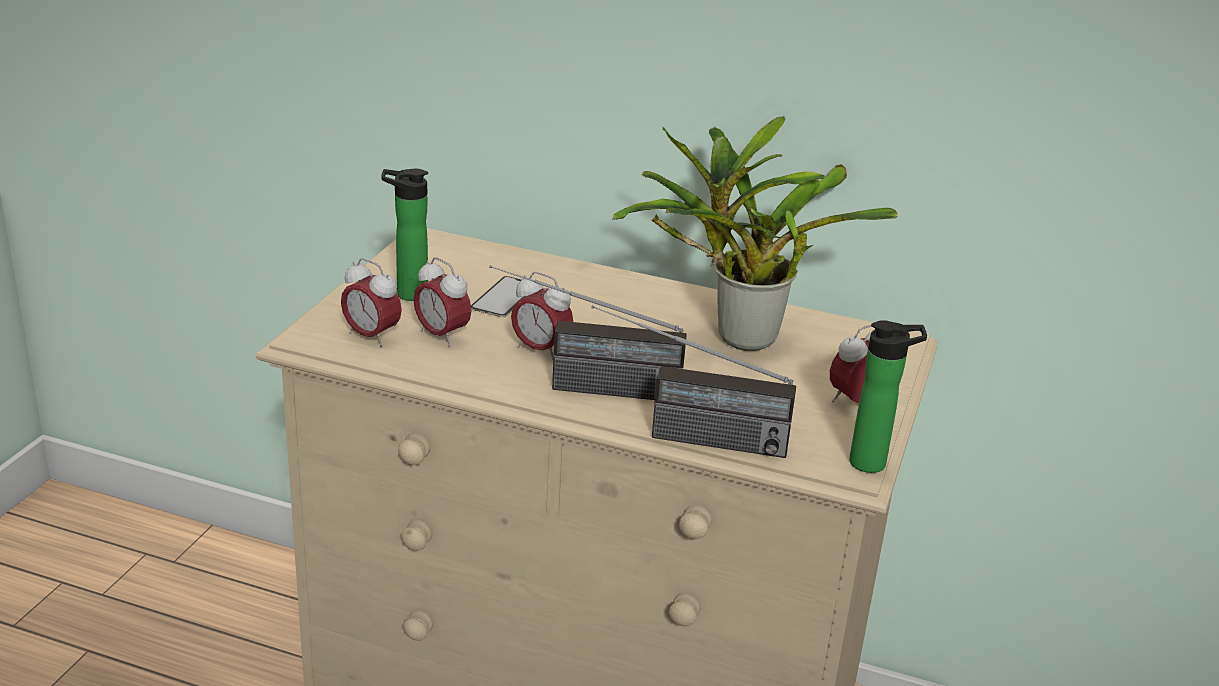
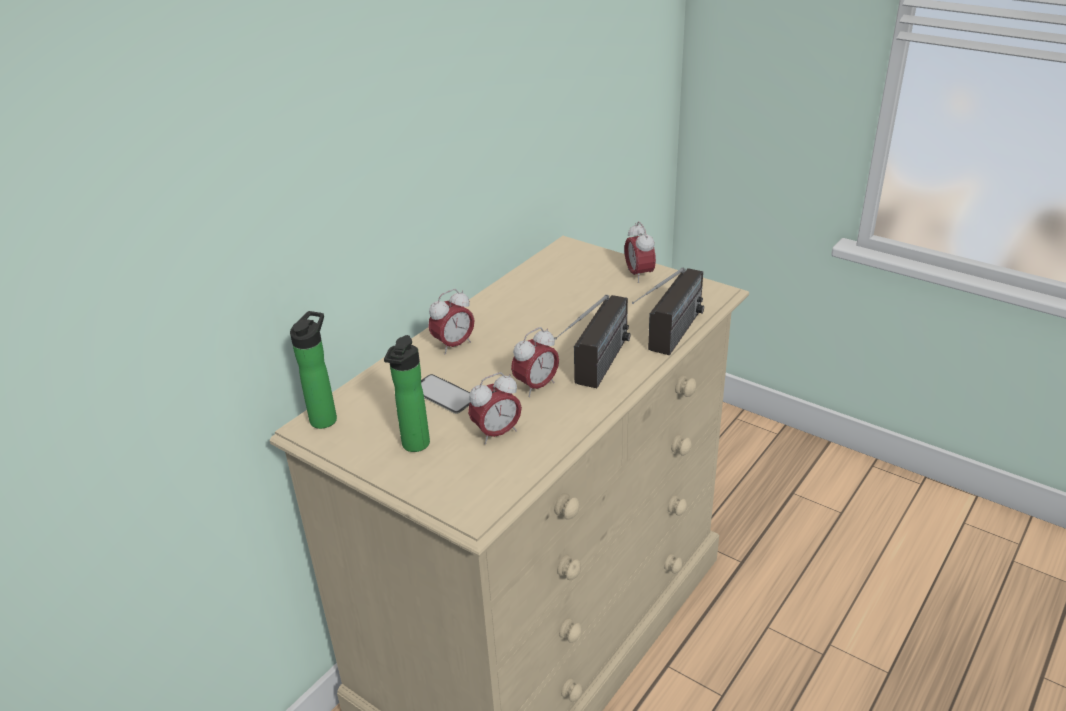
camera: 70 degrees left, 5 degrees up
(371, 336) = (484, 473): alarm clock -> alarm clock (453, 345)
(737, 337) = (545, 301): potted plant -> none
(873, 463) = (709, 283): bottle -> bottle (325, 418)

